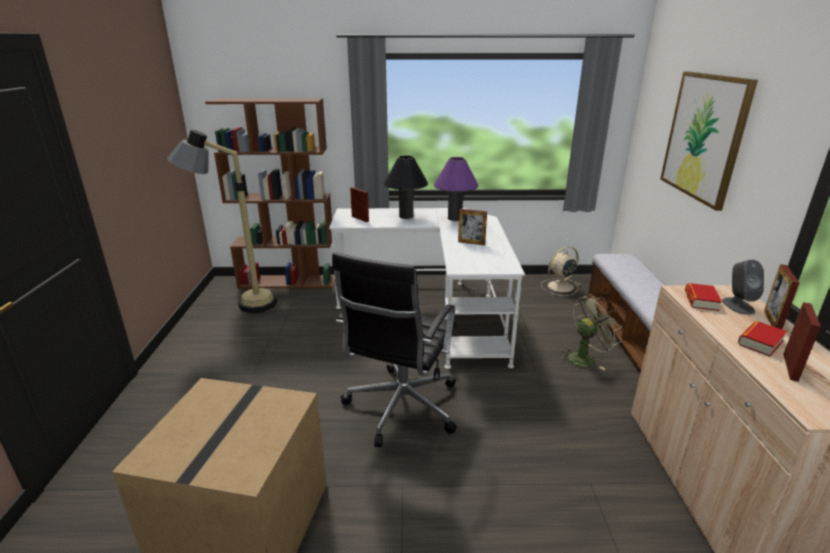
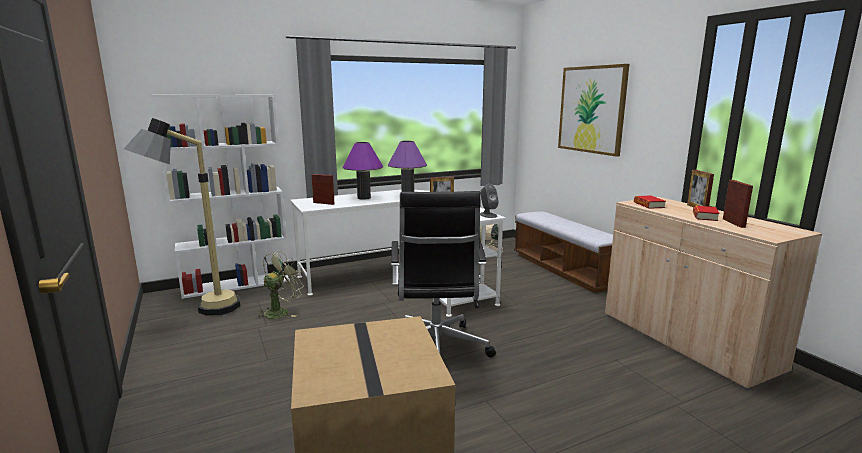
camera: 25 degrees left, 10 degrees down
(288, 282) = (237, 284): brown bookcase -> white bookcase
(406, 216) = (364, 198): black table lamp -> purple table lamp
(585, 358) = (545, 289): green fan -> green fan (280, 312)
(737, 305) = (671, 204): grey speaker -> grey speaker (487, 215)

